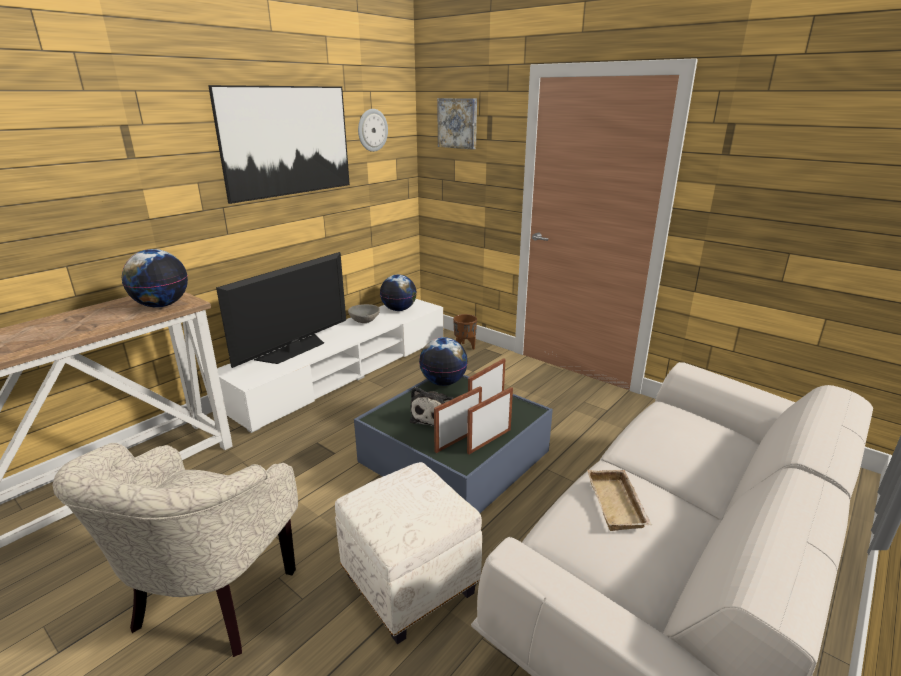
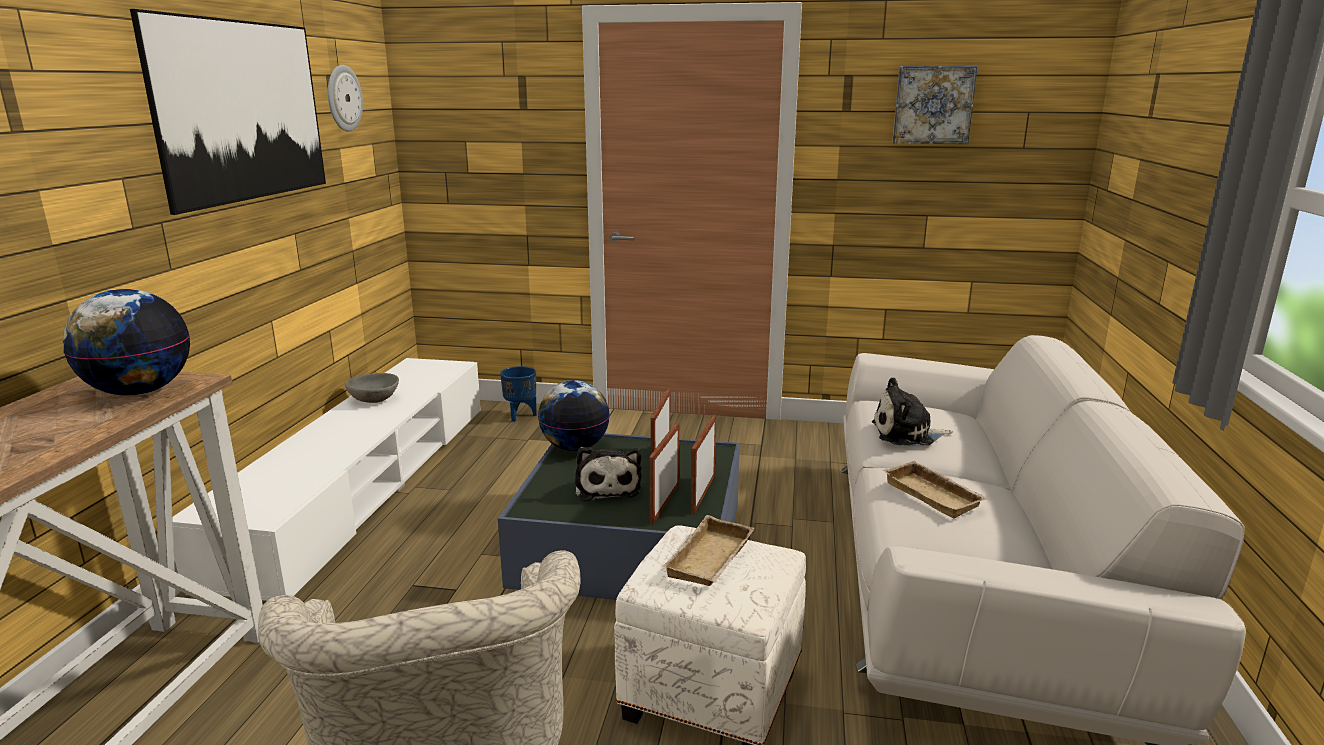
camera: 30 degrees left, 5 degrees down
(293, 350) = (296, 459): television -> none
(399, 309) = (413, 376): globe -> none
(409, 497) = (712, 560): none -> beige tray
(458, 123) = (469, 88): picture -> picture (933, 105)
(464, 347) = (520, 415): brown planter -> blue planter
(659, 443) = (907, 434): none -> plush toy

